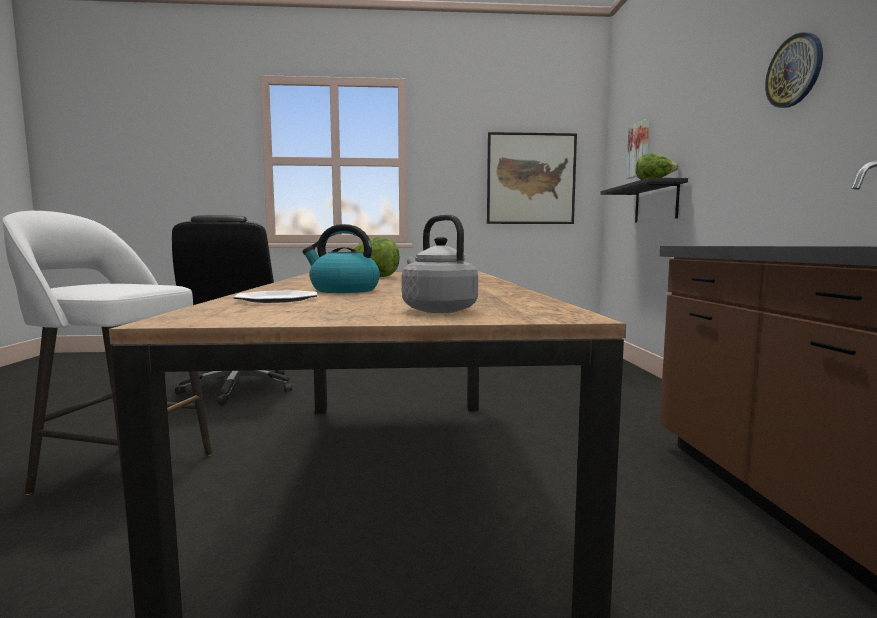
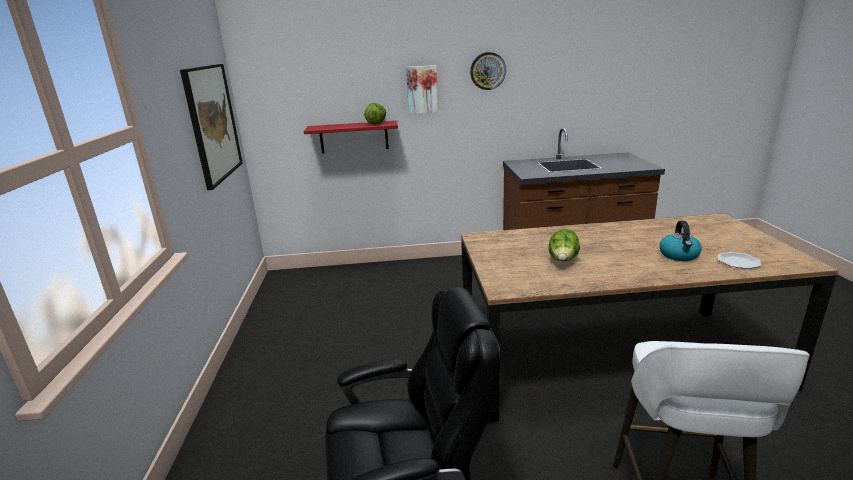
camera: 90 degrees left, 15 degrees up
(437, 310) = (730, 232): grey kettle -> none
(639, 150) = (313, 90): picture -> picture (422, 89)
(656, 203) = (354, 137): black shelf -> red shelf

